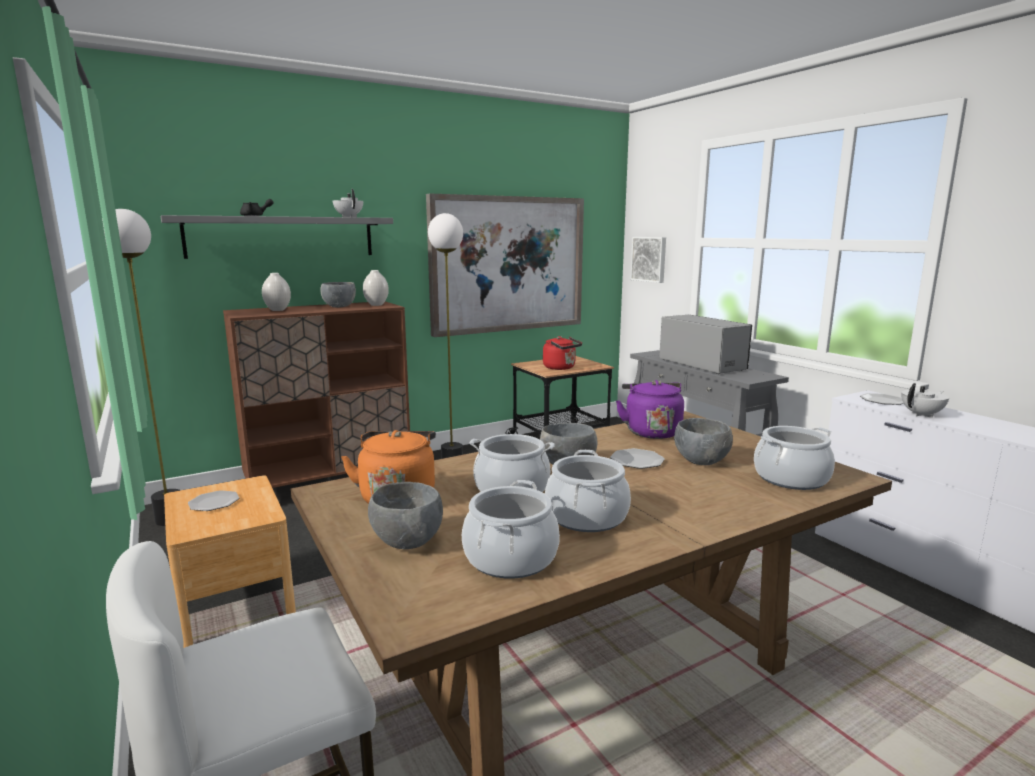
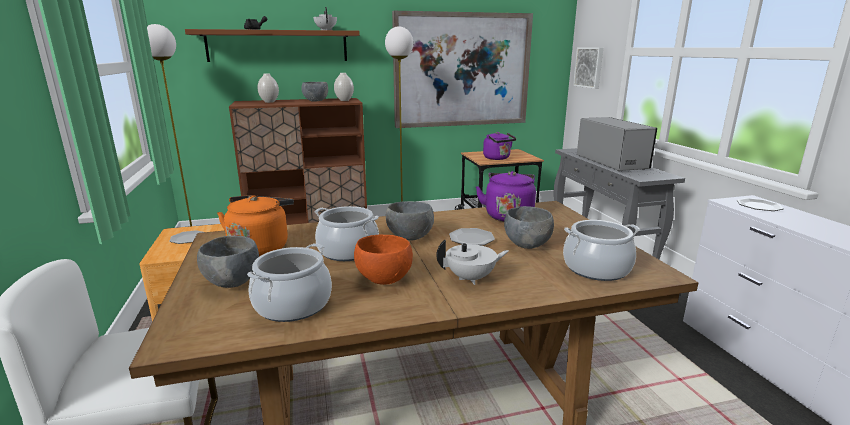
camera: 15 degrees right, 5 degrees up
(282, 237) = (278, 46): grey shelf -> brown shelf
(561, 368) = (498, 158): red kettle -> purple kettle
(587, 517) = (384, 280): cooking pot -> orange bowl
(922, 415) = (789, 223): white teapot -> white teapot (471, 278)

